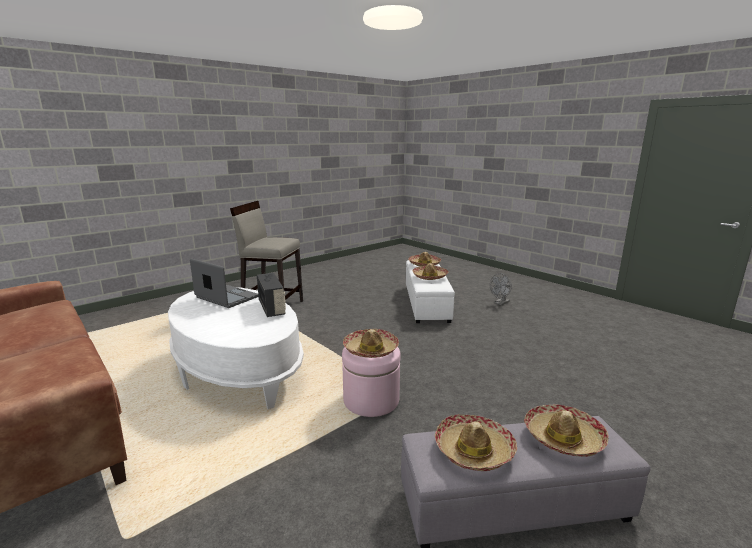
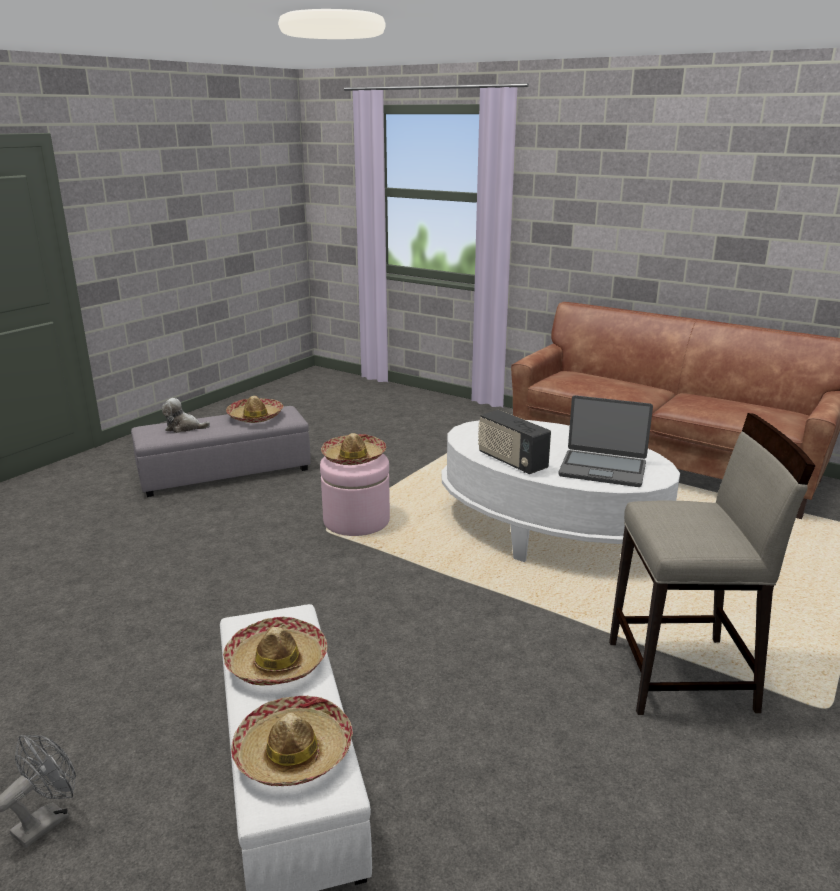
camera: 165 degrees right, 5 degrees up
(563, 437) = (184, 428): hat -> plush toy

